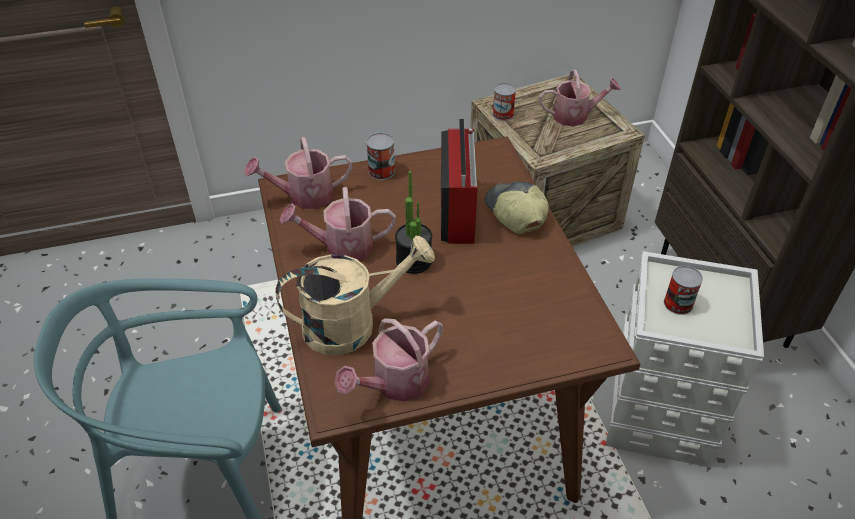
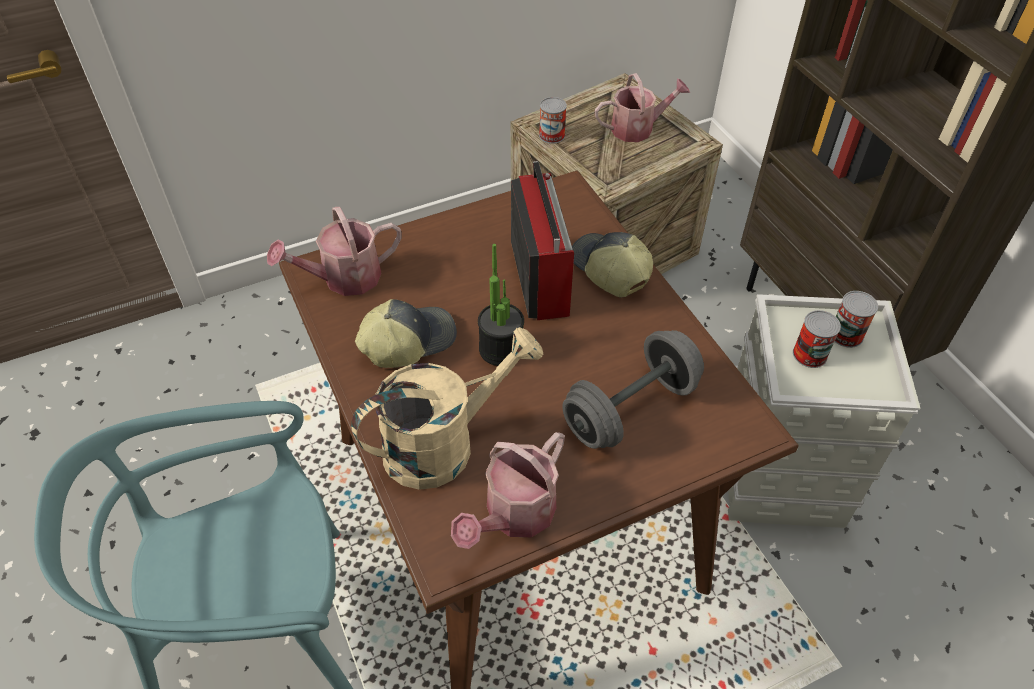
camera: 10 degrees left, 5 degrees up
(342, 246) = (407, 341): watering can -> cap
(381, 171) = (434, 234): can -> can (846, 334)
(506, 318) = (630, 409): none -> grey dumbbell

